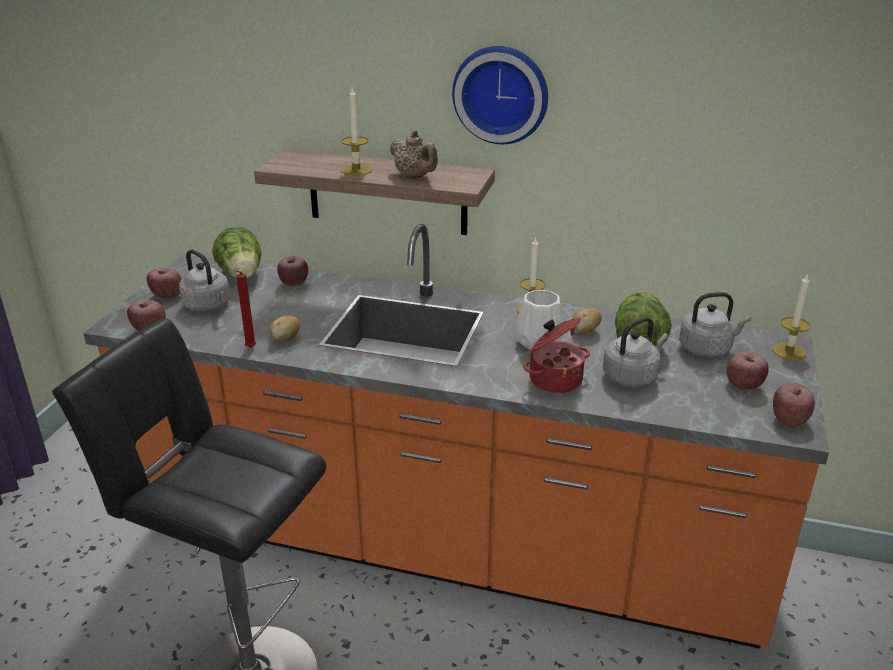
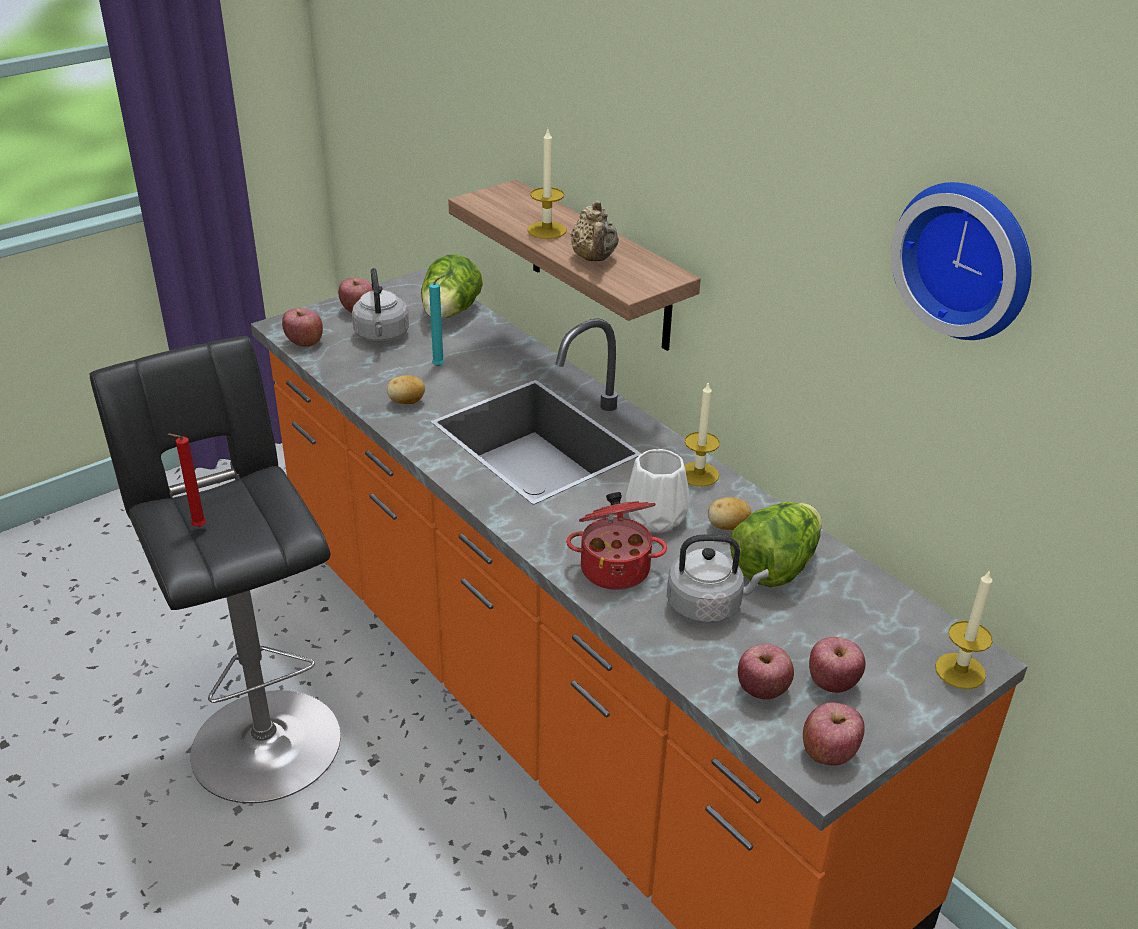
camera: 35 degrees right, 5 degrees up
(250, 349) = (364, 399): red candle -> red candle (197, 527)
(279, 309) = (440, 366): none -> turquoise candle
(294, 283) = (488, 342): apple -> apple (762, 690)
(501, 93) = (714, 183): wall clock -> wall clock (968, 258)
(707, 348) = (852, 616): grey kettle -> none

